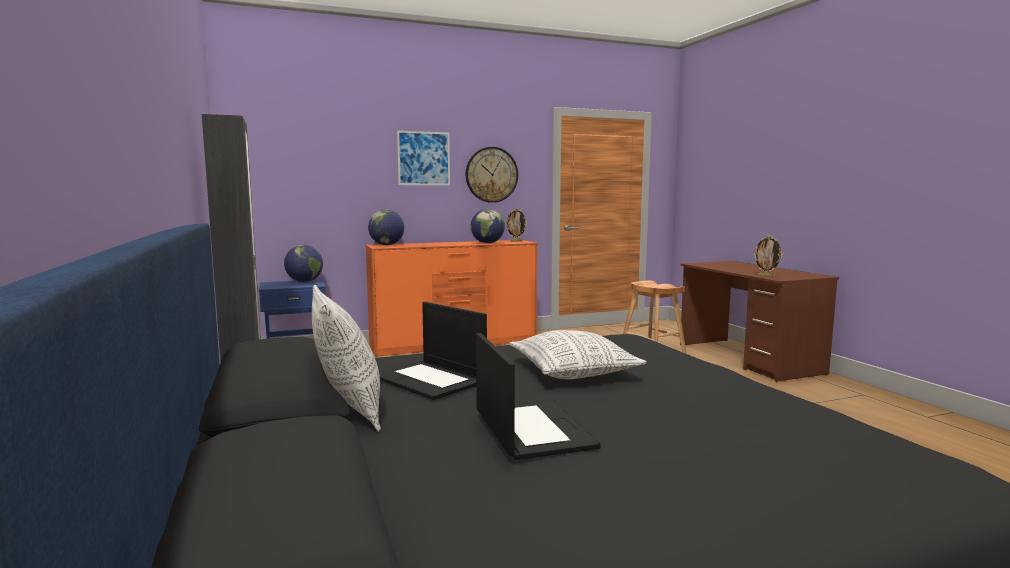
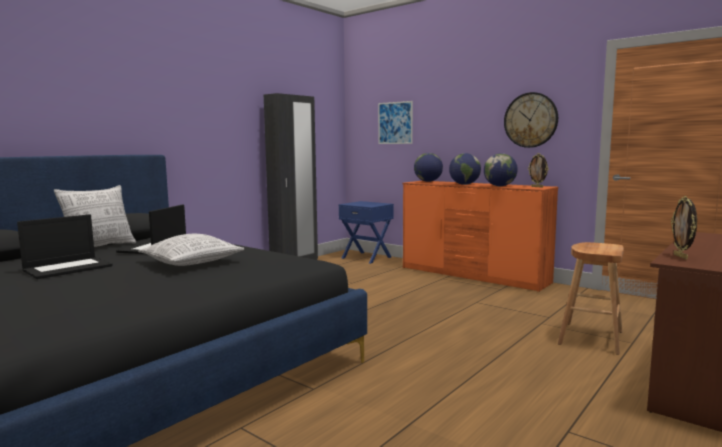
camera: 60 degrees right, 0 degrees up
(304, 281) = (376, 203): globe -> globe (464, 184)
(423, 158) = (469, 108): picture -> picture (395, 123)

